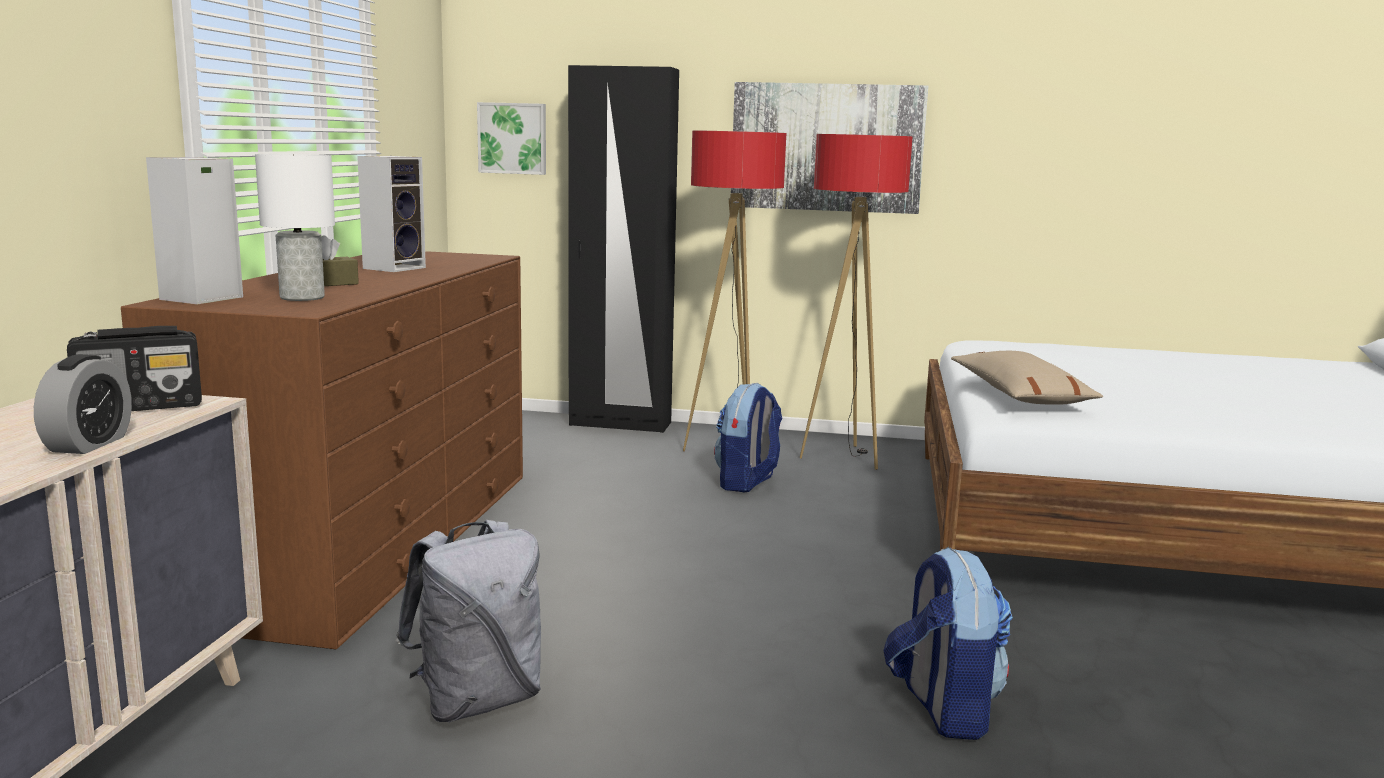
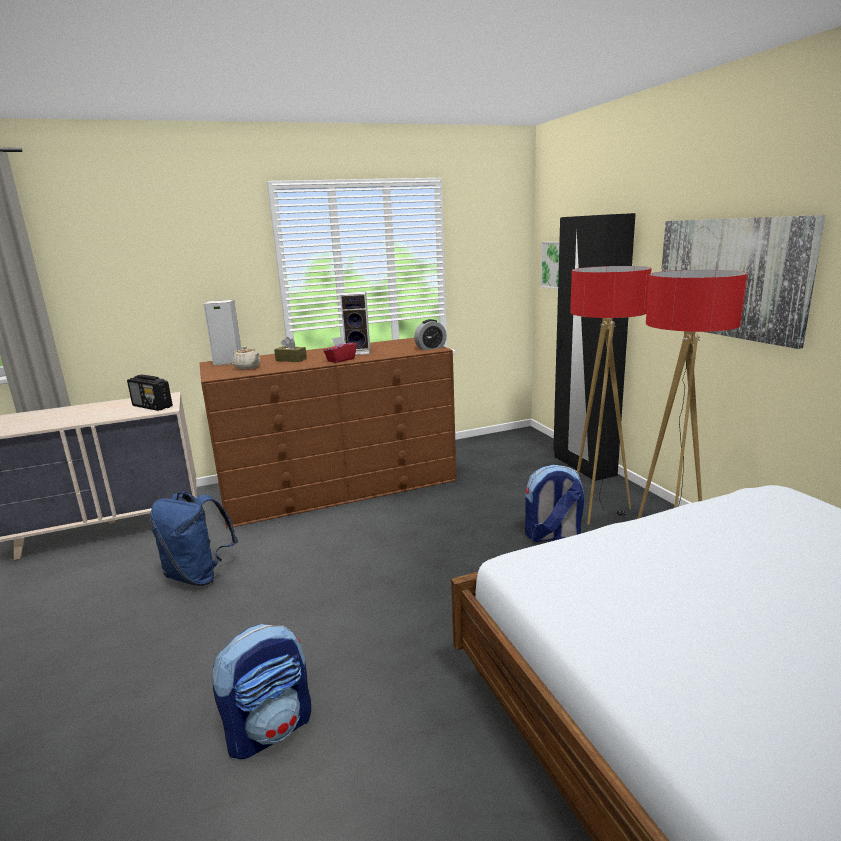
camera: 60 degrees right, 5 degrees up
(88, 444) = (96, 418): alarm clock -> alarm clock (430, 348)
(301, 298) = (248, 367): white table lamp -> beige teapot
(420, 276) = (340, 360): none -> red tissue box
(477, 701) = (199, 575): grey backpack -> blue backpack
(1019, 395) = (587, 554): beige pillow -> none

